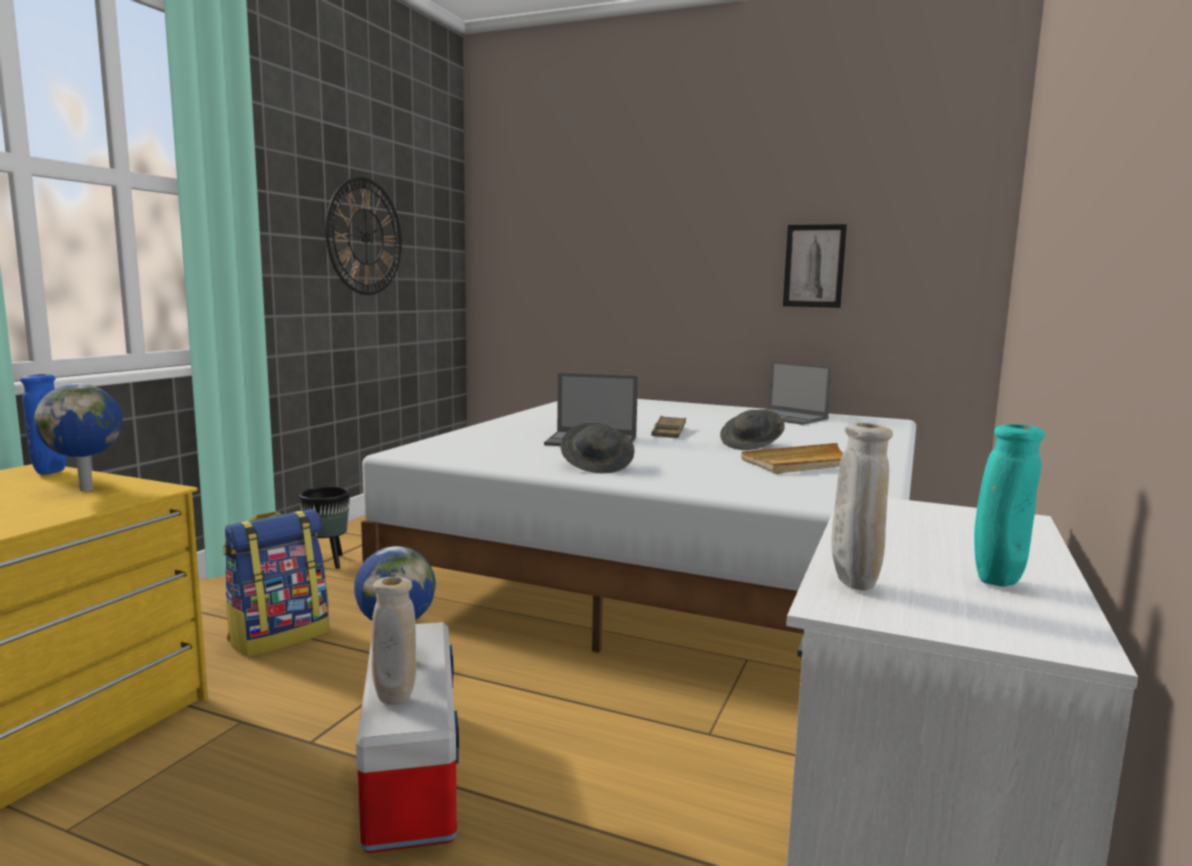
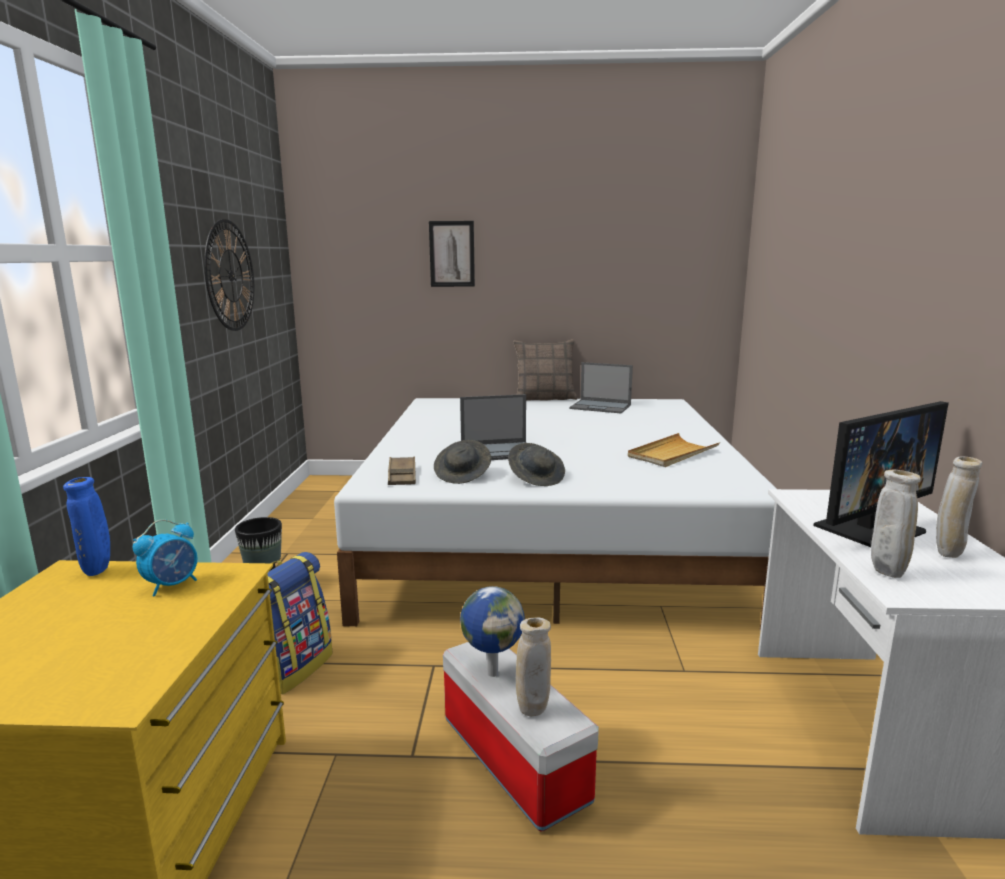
camera: 20 degrees left, 5 degrees up
(88, 489) = (172, 585): globe -> alarm clock
(669, 432) = (540, 433): brown tray -> brown tray (402, 475)
(727, 405) = (545, 398): none -> pillow
(751, 445) = (614, 440): grey hat -> grey hat (463, 475)
(814, 266) = (605, 285): picture -> picture (452, 254)
(918, 542) = (869, 528): none -> monitor
(997, 582) = (947, 554): turquoise vase -> beige vase

